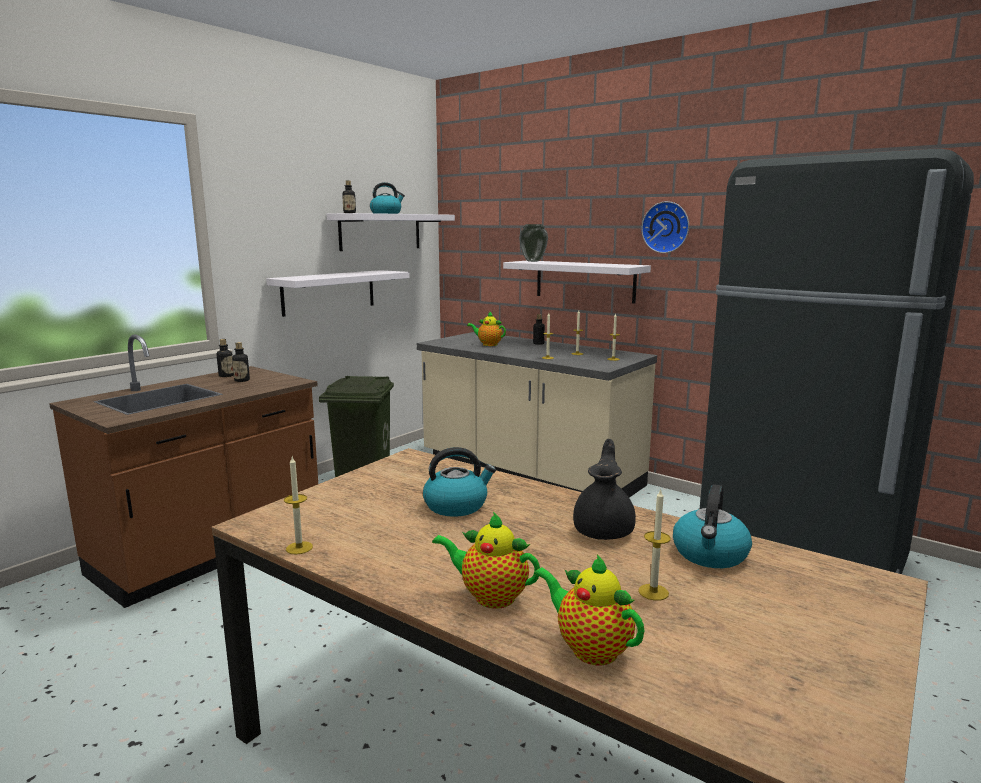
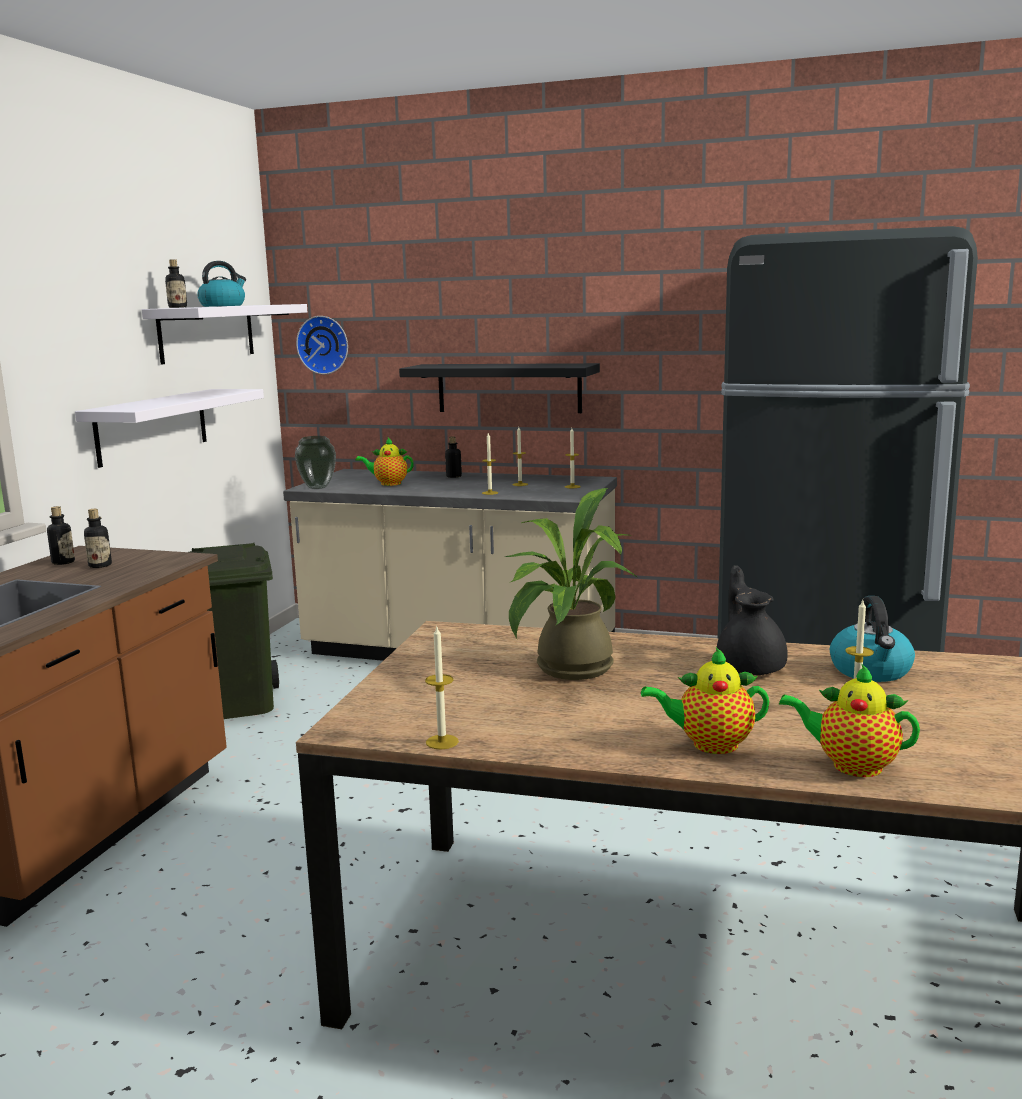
camera: 20 degrees left, 0 degrees up
(456, 505) = (567, 670): kettle -> potted plant
(533, 261) = (436, 365): vase -> vase (318, 487)
(584, 281) = (509, 388): white shelf -> black shelf
(666, 227) = (617, 314): wall clock -> wall clock (324, 345)

